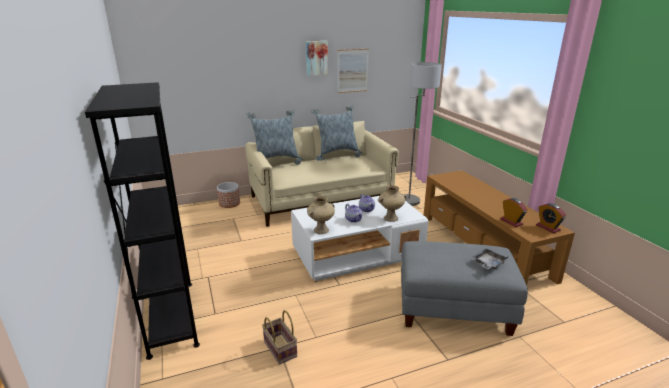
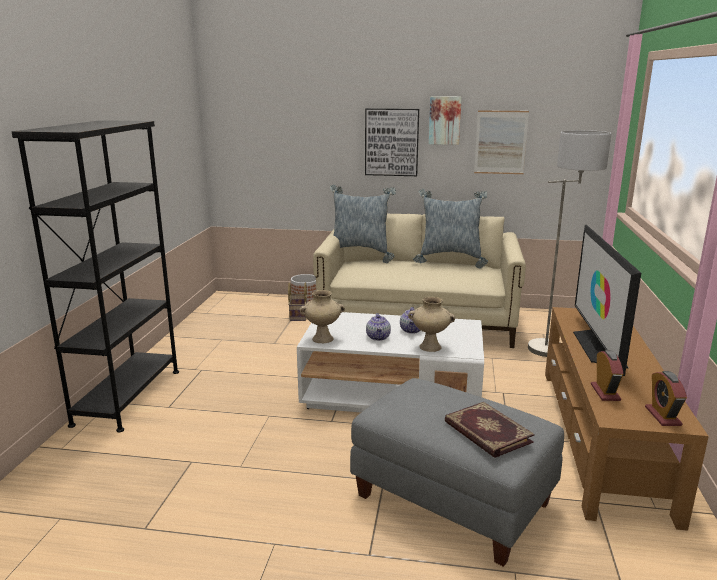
camera: 30 degrees right, 5 degrees down
(279, 348) = (190, 463): basket -> basket (297, 315)
(280, 76) = (391, 142): none -> picture
(477, 196) = (597, 347): none -> television
(488, 263) = (486, 432): grey tray -> book

